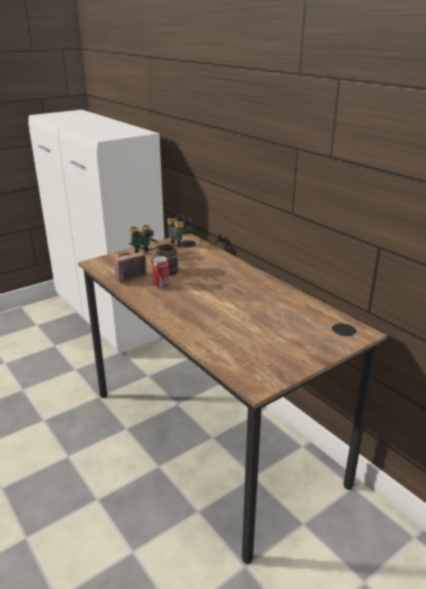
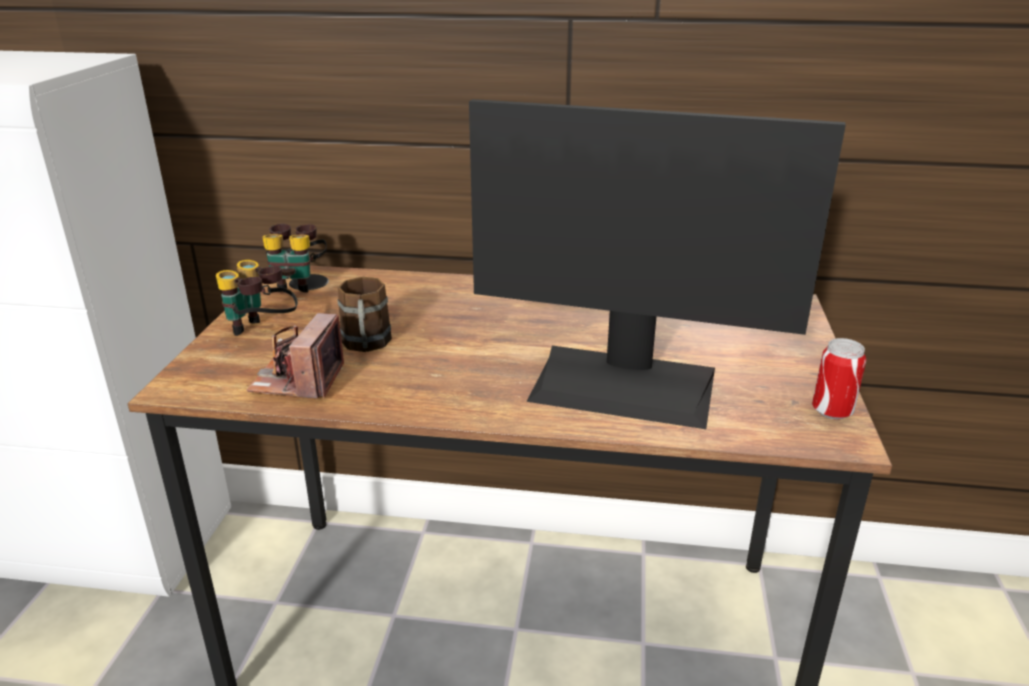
camera: 45 degrees left, 0 degrees up
(161, 285) = (403, 367): can -> can (832, 411)
(219, 326) = (625, 384): none -> monitor

